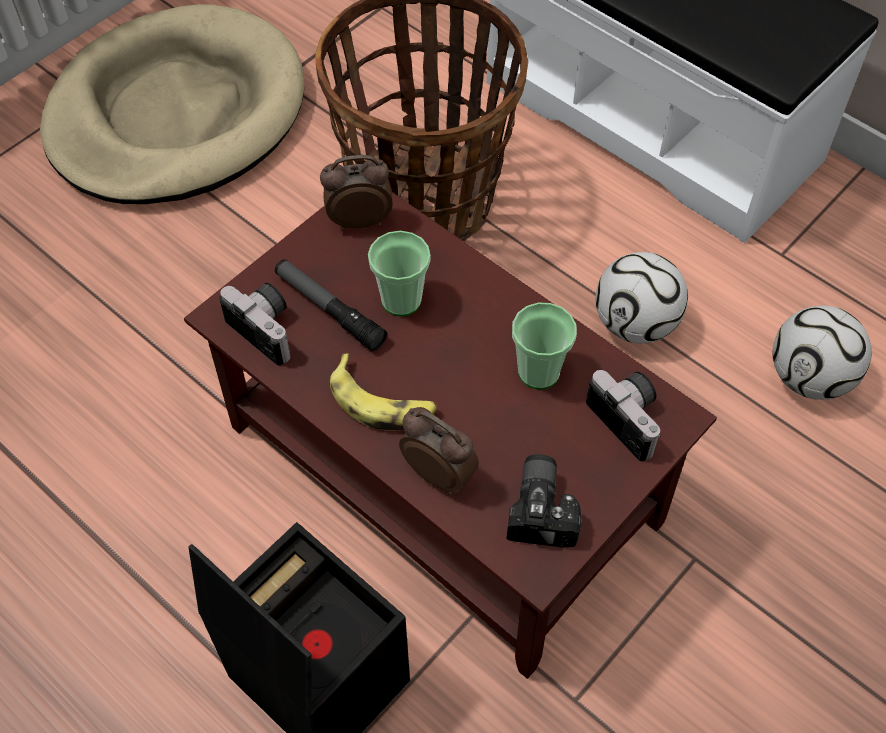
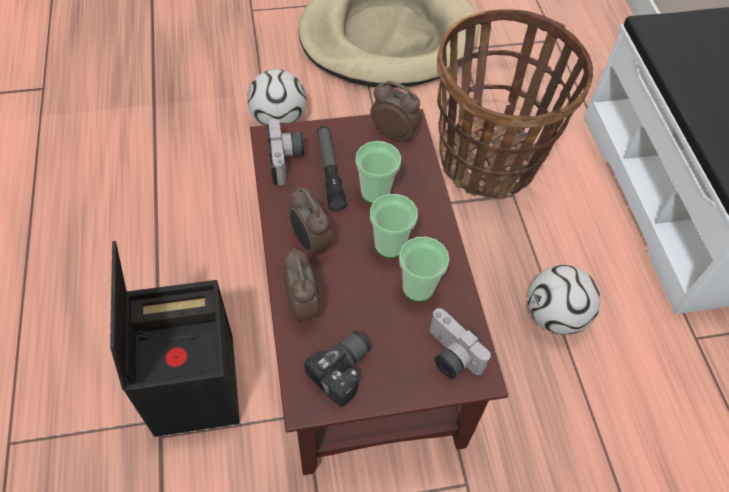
camera: 35 degrees right, 0 degrees up
(382, 402) = (310, 242): banana -> alarm clock
(469, 347) = (390, 245): none -> cup
(630, 419) = (449, 356): camera -> camera turned 135 degrees clockwise
(808, 378) = (645, 429): football -> football (278, 119)

